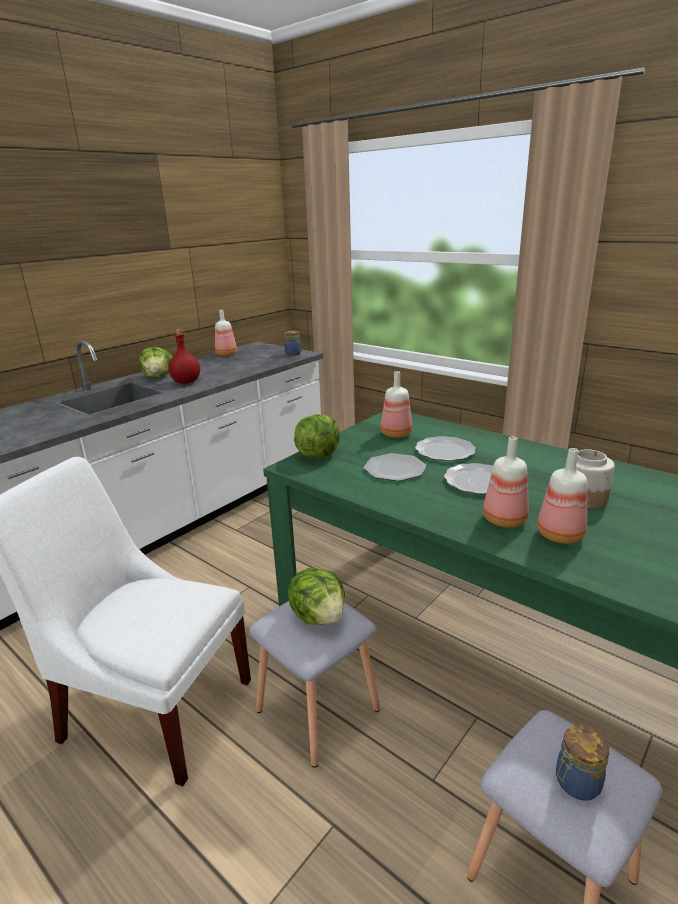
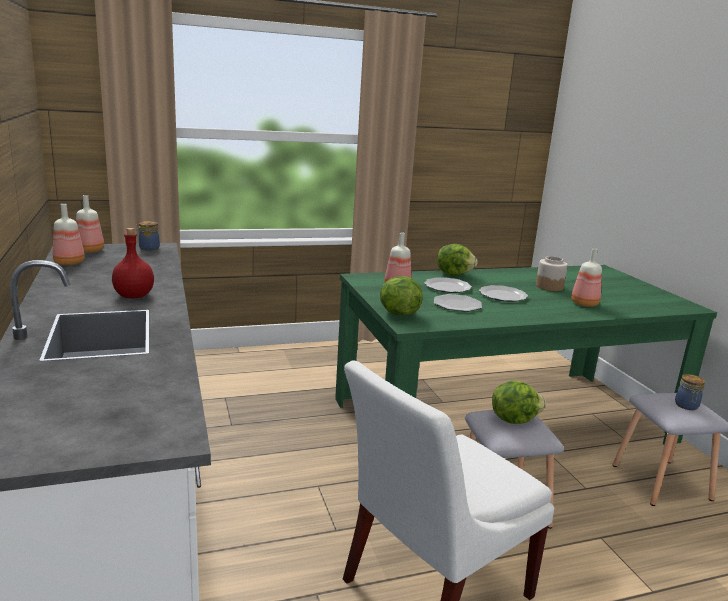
camera: 60 degrees left, 5 degrees down
(158, 377) = (77, 301): lettuce -> lettuce (454, 274)
(505, 521) = (558, 307): bottle -> bottle (90, 251)

